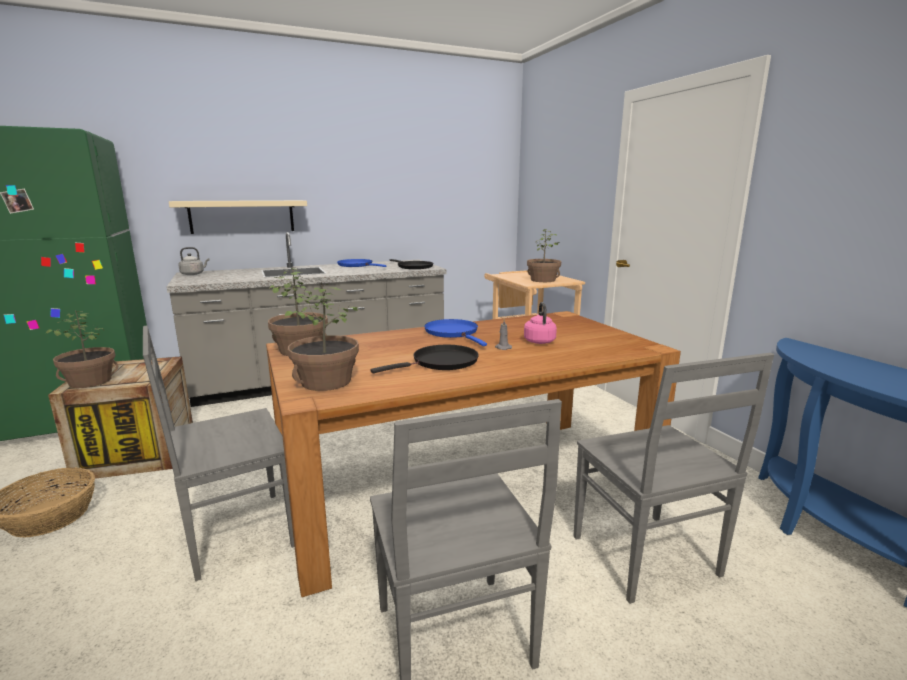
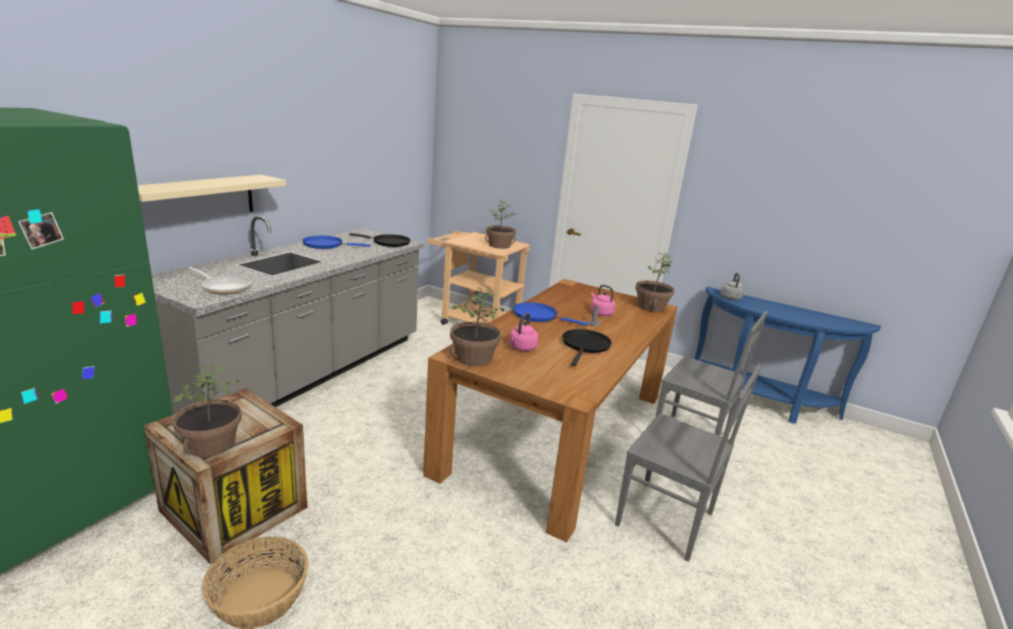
camera: 40 degrees left, 5 degrees up
(193, 274) = (164, 282): grey kettle -> grey kettle (730, 297)
(216, 279) = (224, 287): none -> frying pan
(235, 534) = (459, 529): grey chair -> none
(326, 381) = (554, 380): potted plant -> potted plant (650, 306)
(366, 352) = (522, 348): none -> pink kettle

